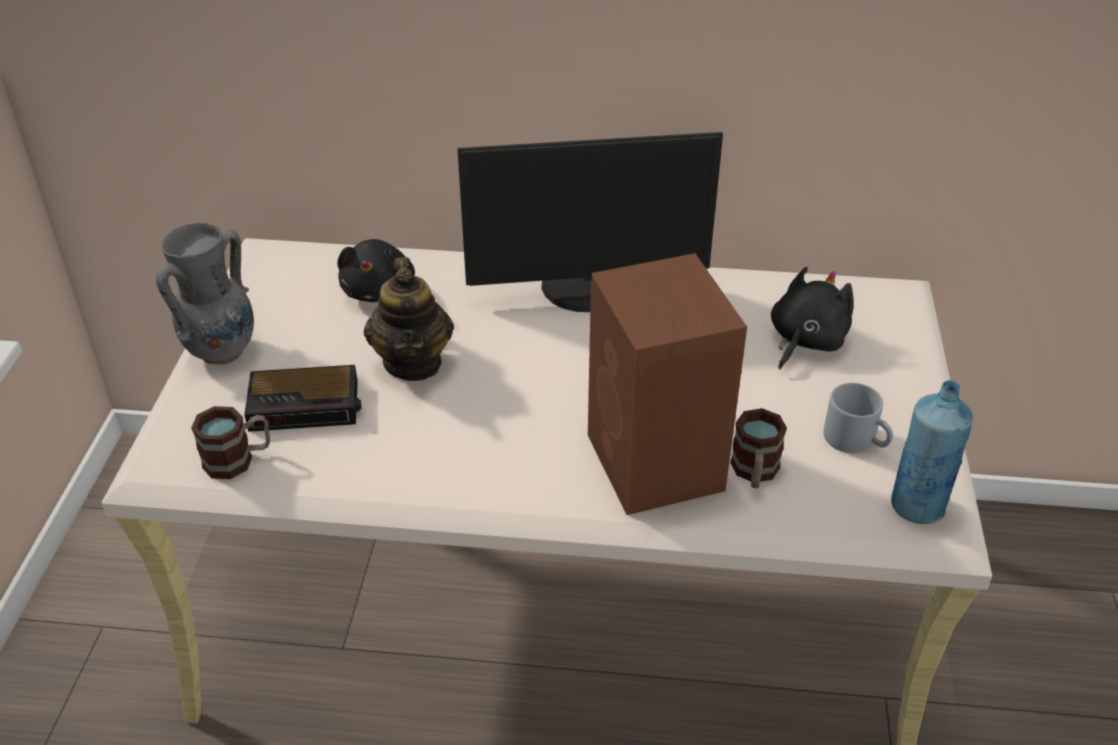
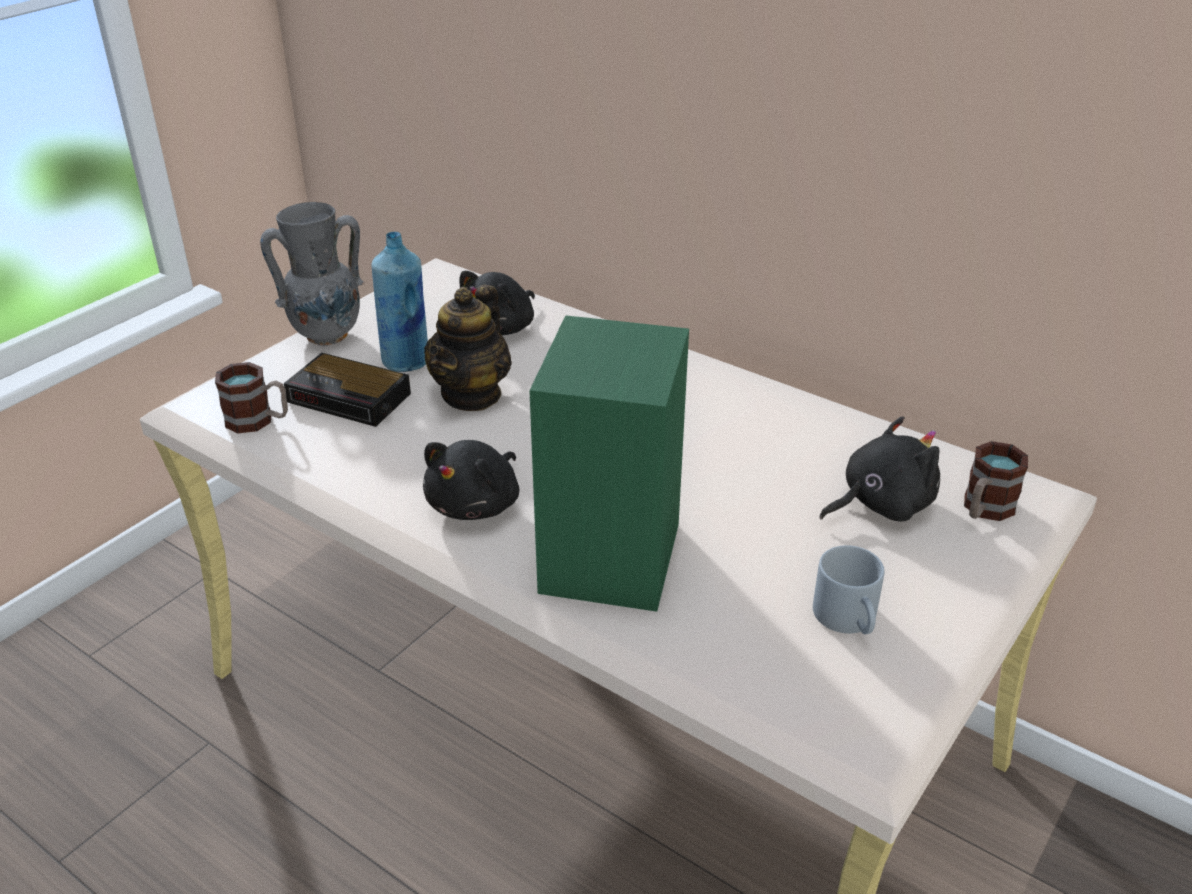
camera: 30 degrees right, 5 degrees down
(510, 460) = (476, 504): none -> black plush toy
(586, 289) = (691, 384): monitor -> none
(656, 465) = (609, 560): brown speaker -> green speaker
(754, 473) = (704, 607): mug -> mug (984, 510)
(917, 506) = (859, 712): blue bottle -> blue bottle (406, 362)

